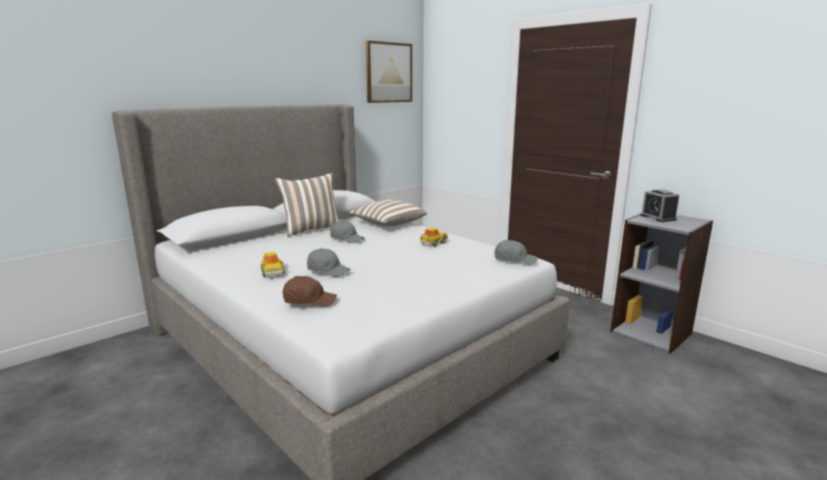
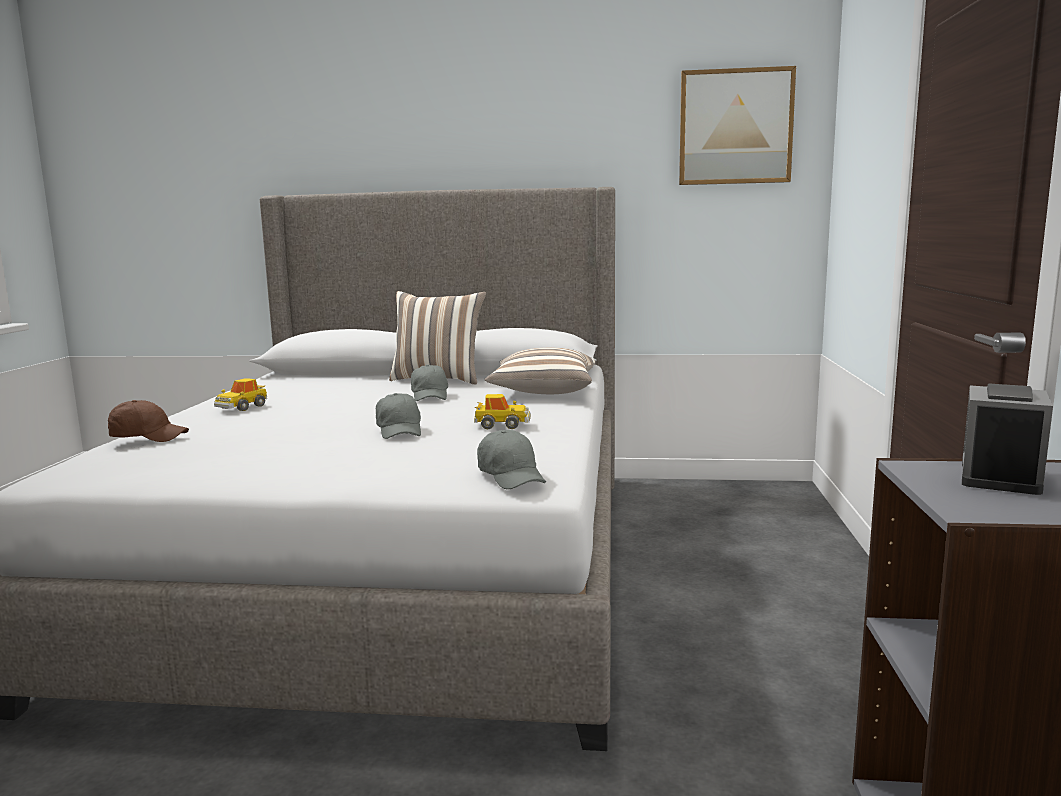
camera: 50 degrees right, 5 degrees down
(309, 301) = (148, 437): brown cap -> brown cap turned 45 degrees counterclockwise
(328, 271) = (272, 418): grey cap -> grey cap (400, 431)

